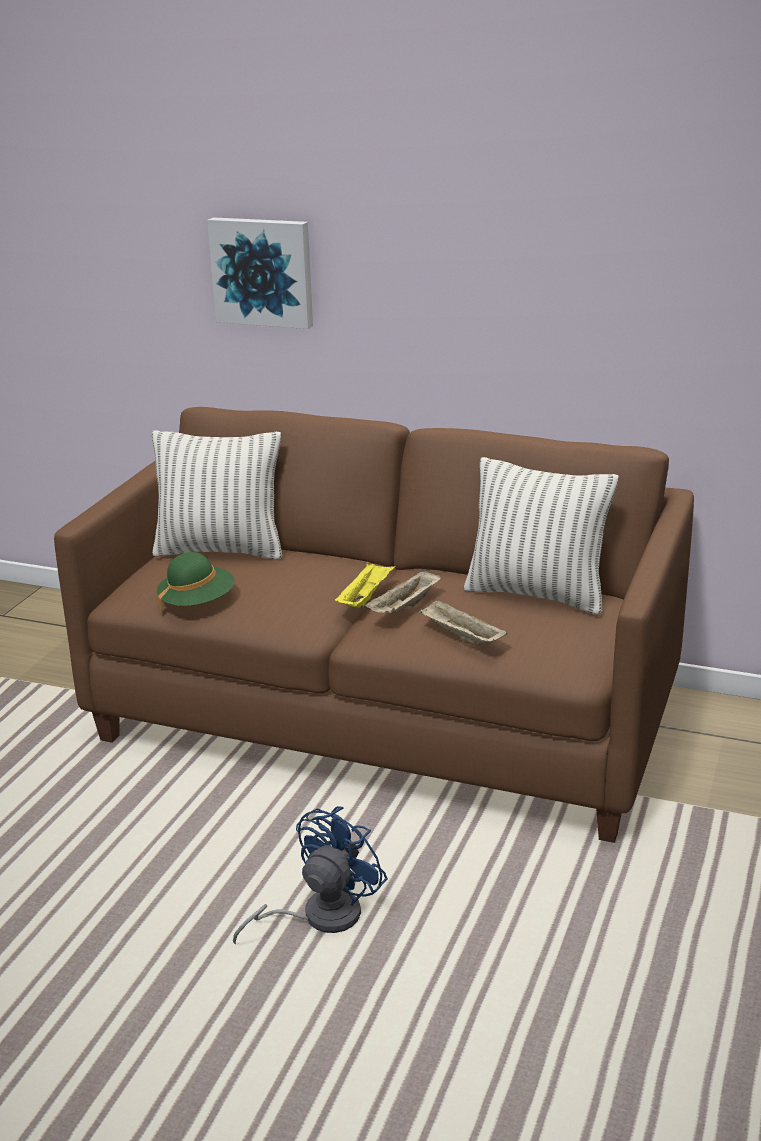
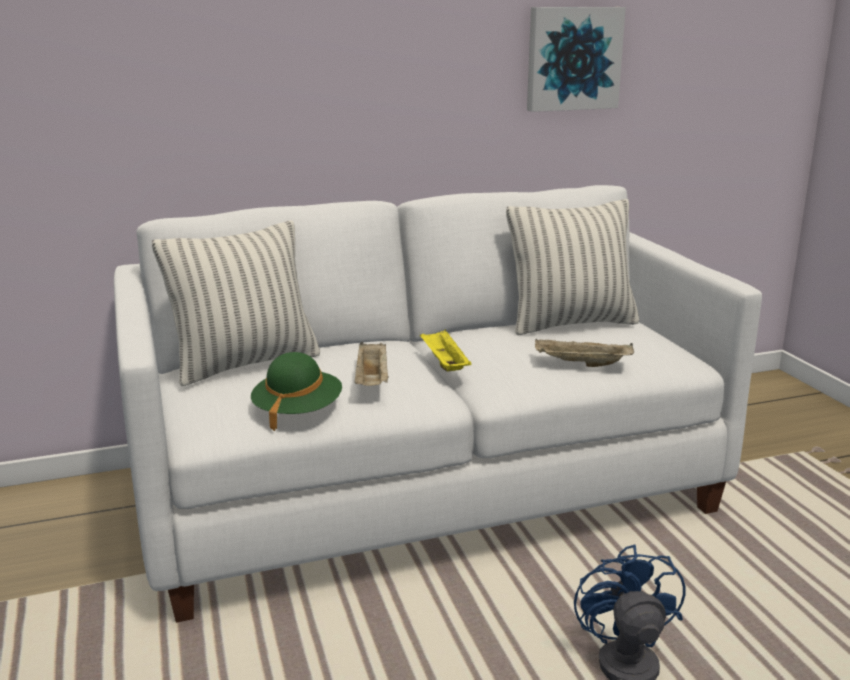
camera: 40 degrees left, 5 degrees down
(263, 271) = (195, 67): picture -> picture (572, 58)
(385, 717) = (424, 492): brown sofa -> white sofa
(405, 608) = (501, 358): beige tray -> beige tray (372, 381)

